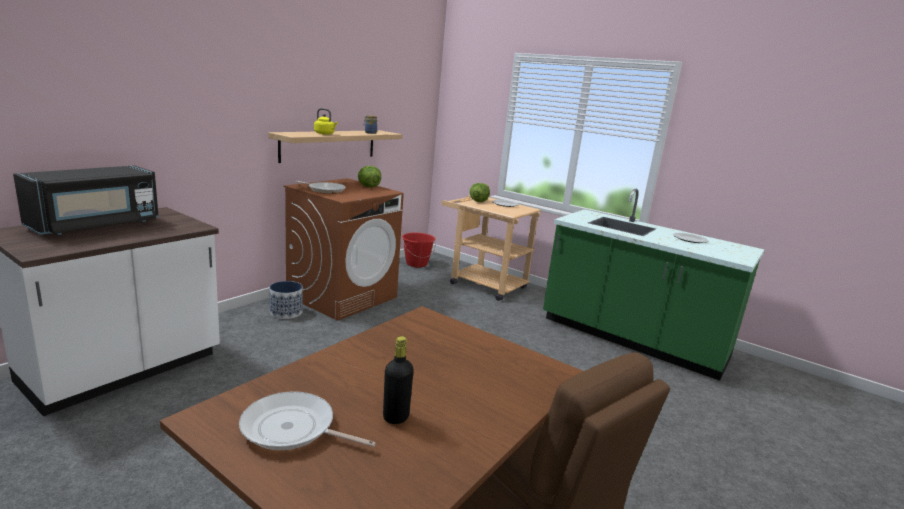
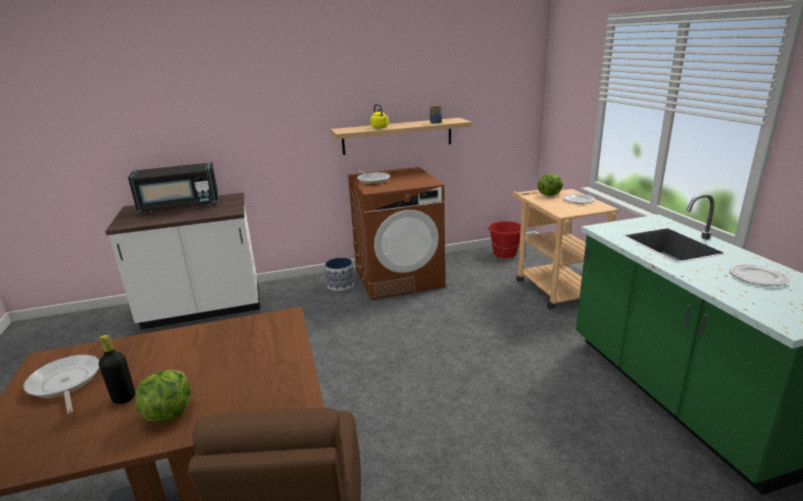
camera: 40 degrees right, 5 degrees up
(368, 187) = (420, 177): lettuce -> lettuce (168, 412)

